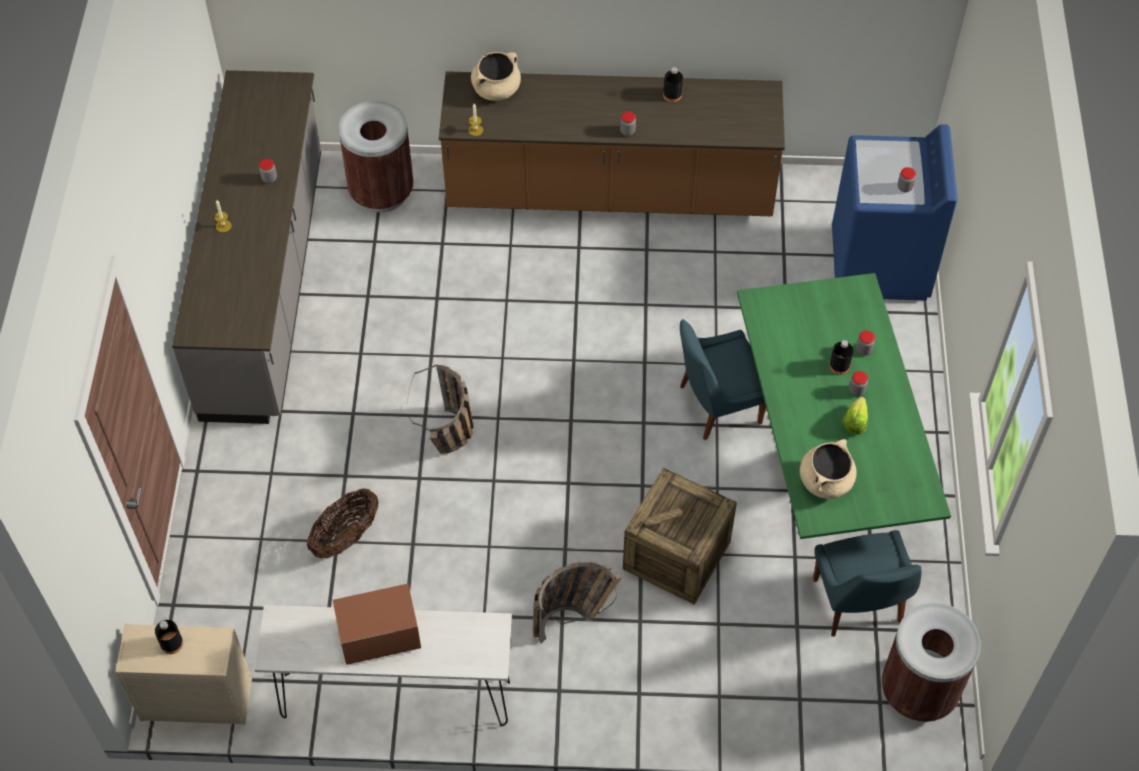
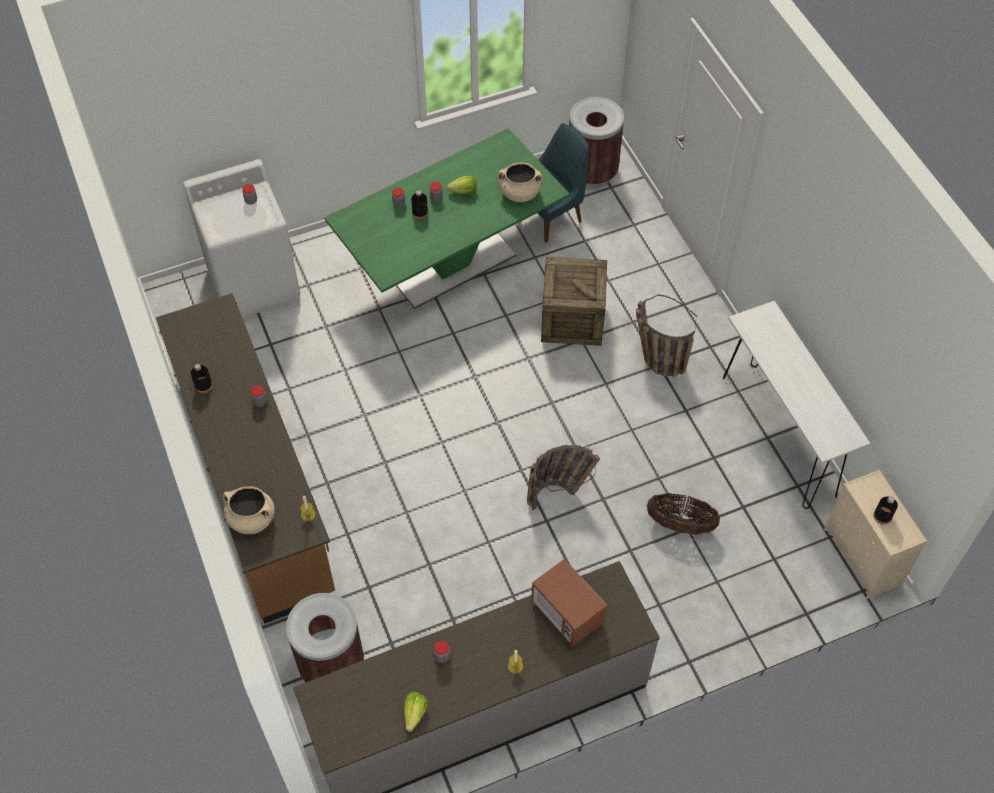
camera: 115 degrees left, 0 degrees up
(232, 142) = (415, 713): none -> lettuce
(379, 636) = (796, 381): microwave -> microwave (567, 613)
(716, 405) = (436, 338): blue chair -> none
(880, 264) = (254, 283): blue washing machine -> white washing machine

